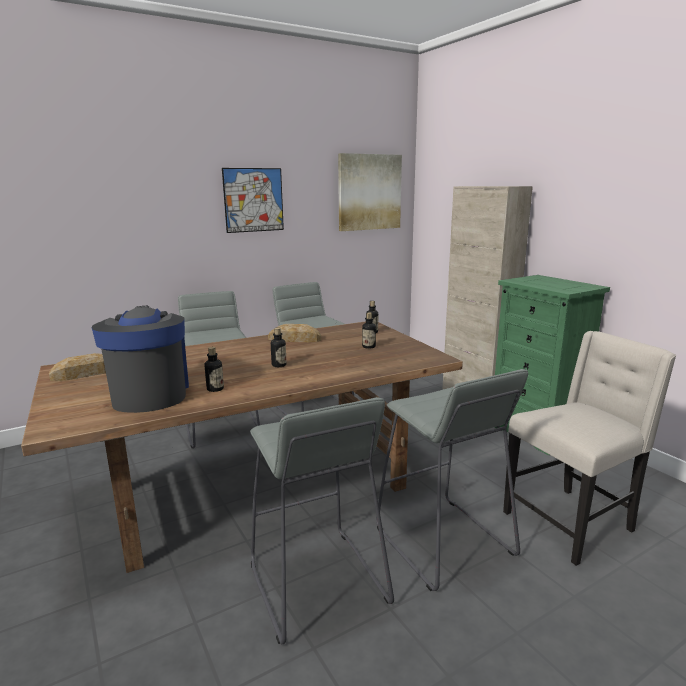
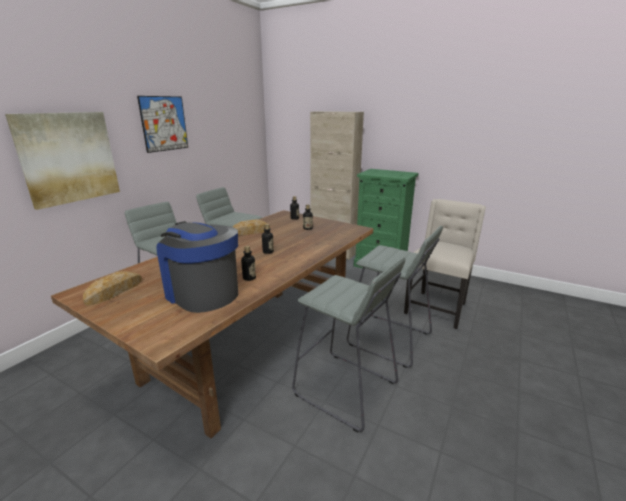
camera: 30 degrees left, 5 degrees up
(369, 192) = (239, 115): picture -> picture (68, 158)

